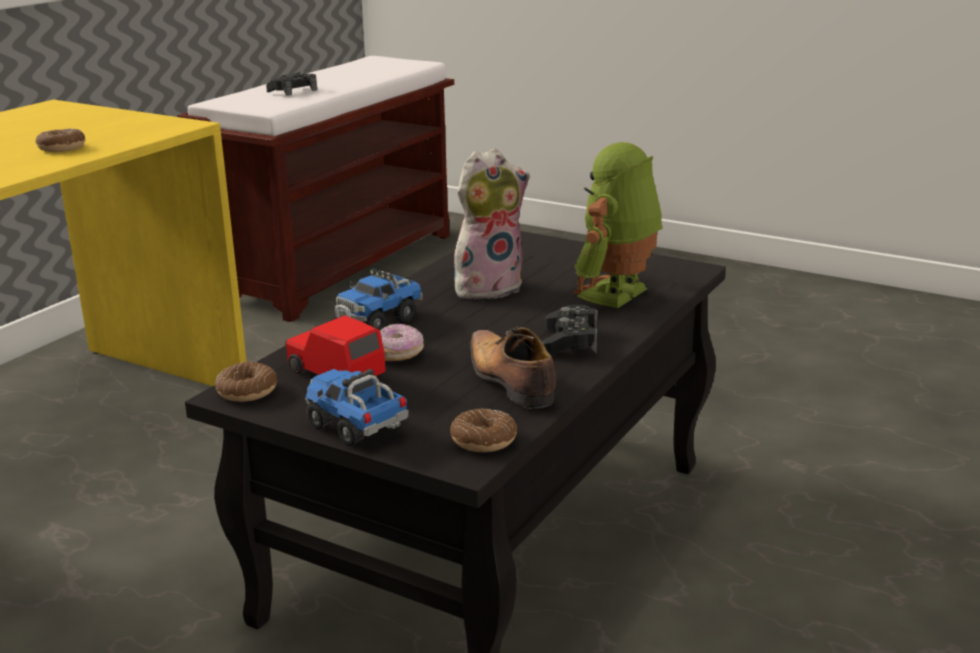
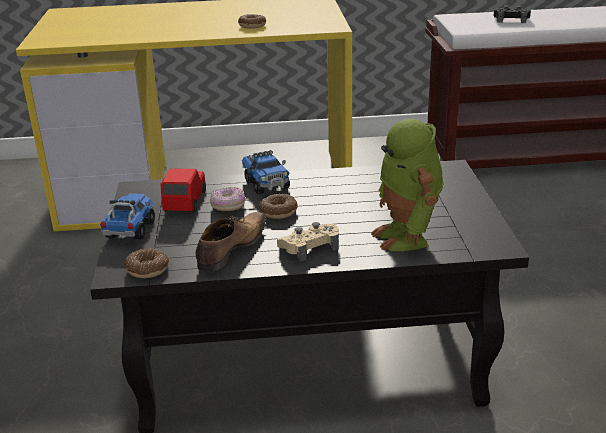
camera: 55 degrees right, 5 degrees up
(247, 391) = (143, 190): donut -> donut (278, 212)
(378, 320) = (266, 184): toy truck -> toy truck turned 120 degrees counterclockwise
(488, 287) = (358, 194): plush toy -> none
(570, 341) = (309, 247): black game controller -> beige game controller
(618, 295) = (407, 237): toy robot -> toy robot turned 105 degrees counterclockwise

